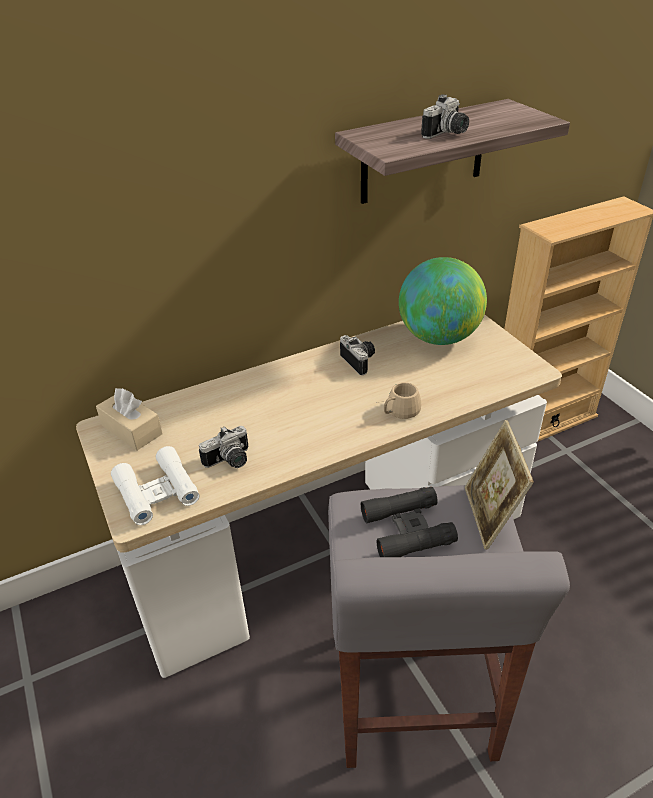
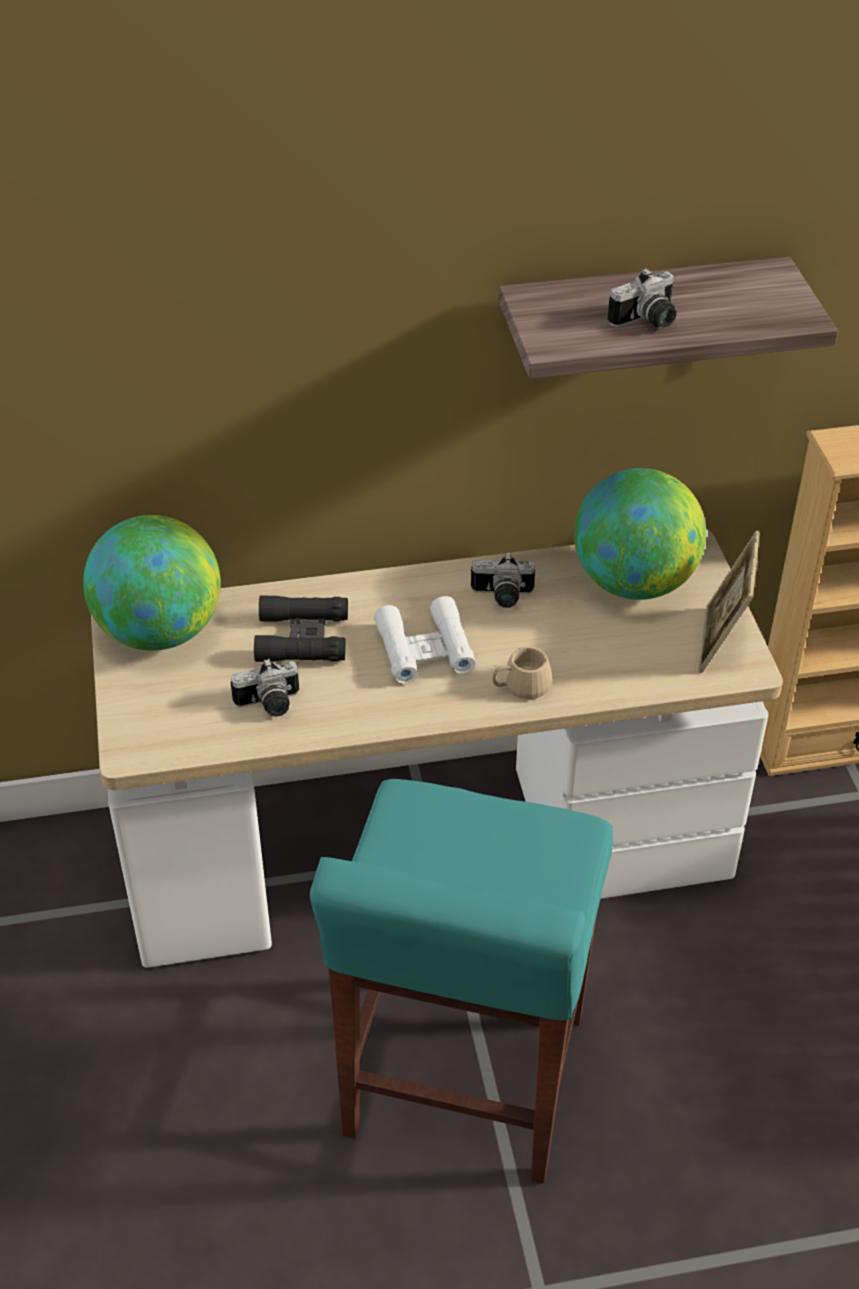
camera: 15 degrees right, 5 degrees up
(132, 429) = (159, 631): beige tissue box -> globe
(157, 492) = (167, 724): white binoculars -> white binoculars (424, 649)
(361, 361) = (502, 597): camera -> camera turned 105 degrees clockwise
(407, 529) = (458, 846): black binoculars -> black binoculars (302, 638)
(413, 697) = (463, 1079): grey stool -> turquoise stool
(490, 516) = (571, 856): picture frame -> picture frame (721, 642)

